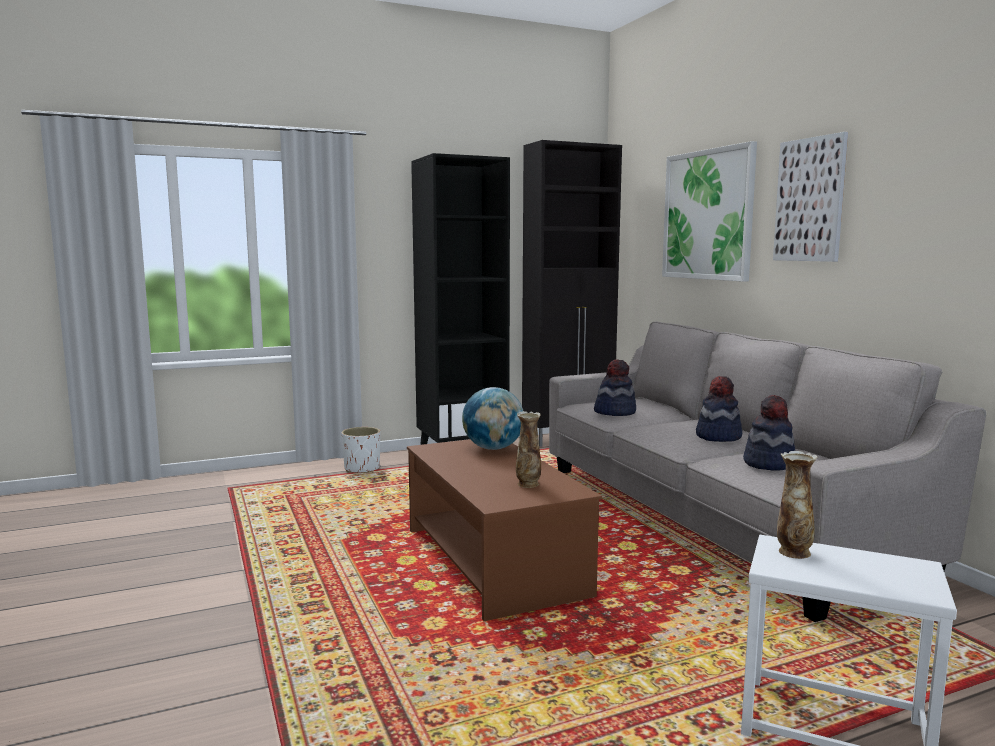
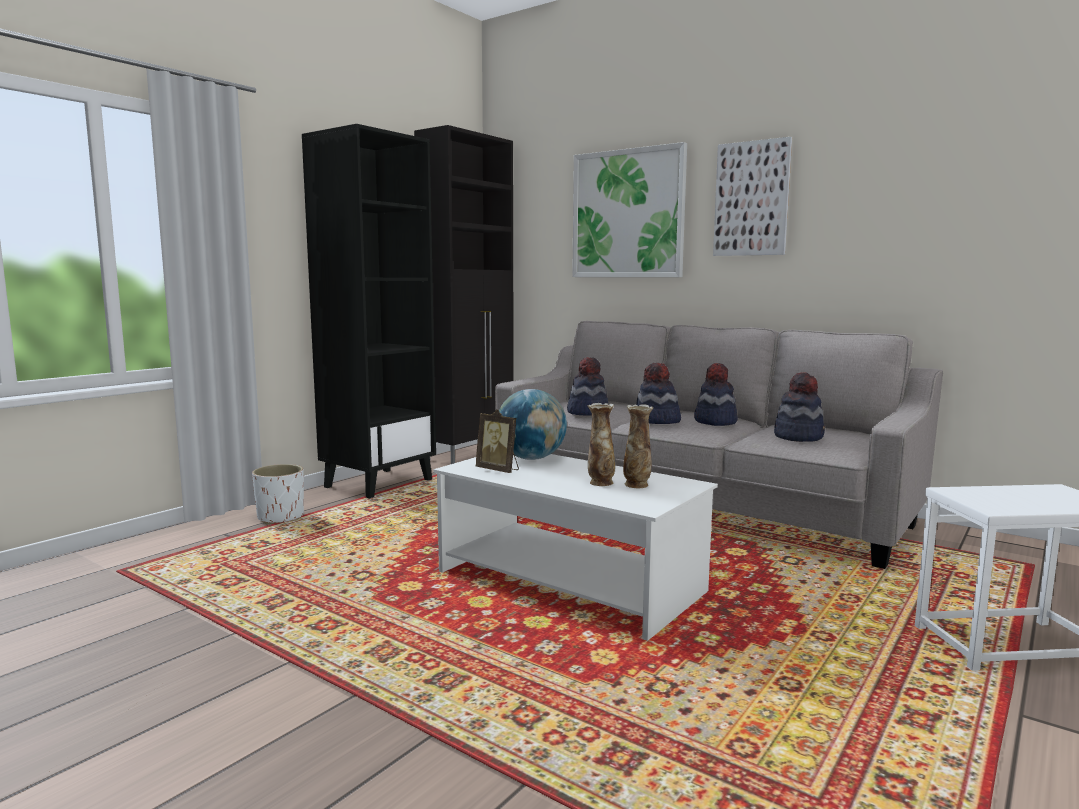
camera: 30 degrees left, 0 degrees up
(449, 454) = (499, 470): none -> picture frame
(494, 562) = (570, 583): brown coffee table -> white coffee table
(660, 428) = (657, 421): none -> hat
(793, 552) = (977, 495): vase -> vase (600, 483)

